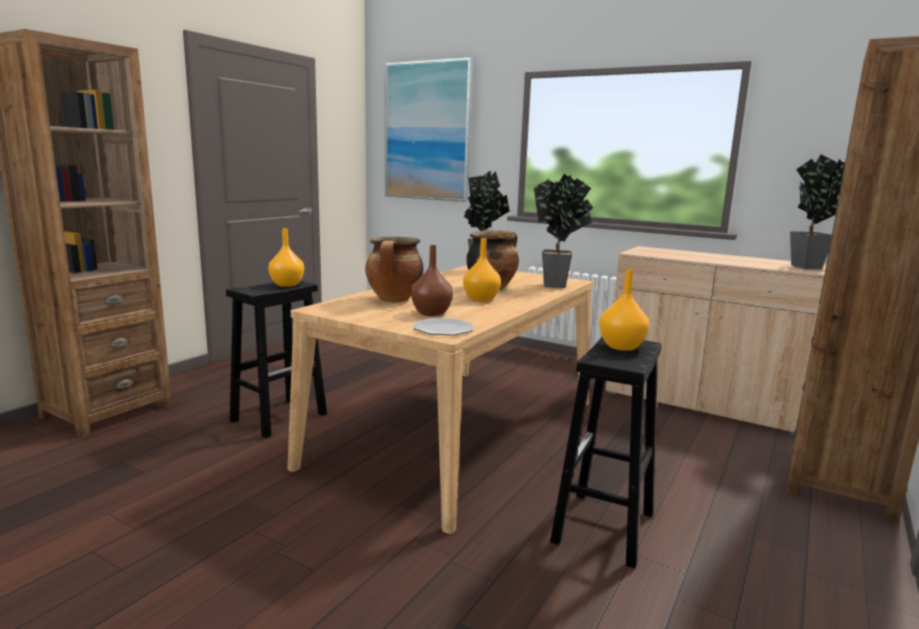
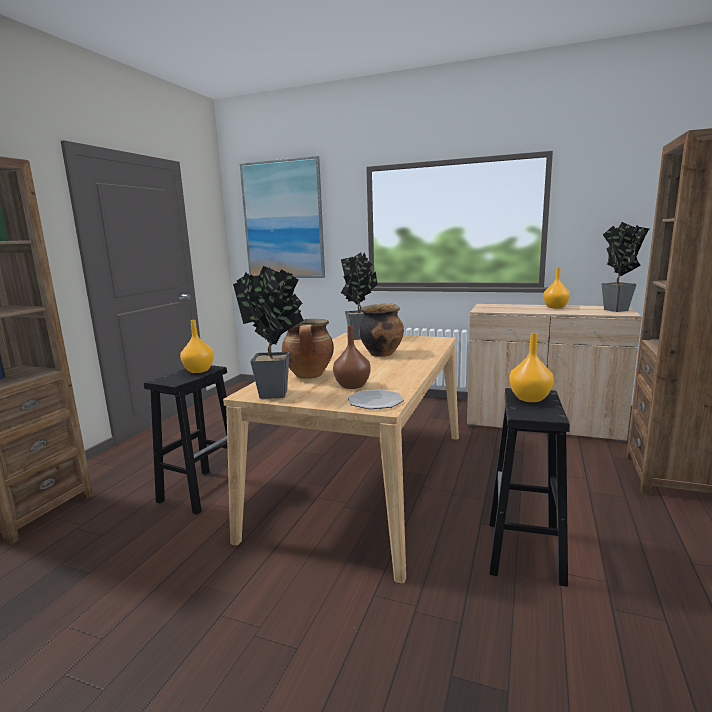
camera: 10 degrees left, 0 degrees up
(480, 299) = (382, 366): orange vase -> orange vase (555, 307)
(559, 286) = (433, 345): potted plant -> potted plant (278, 395)

